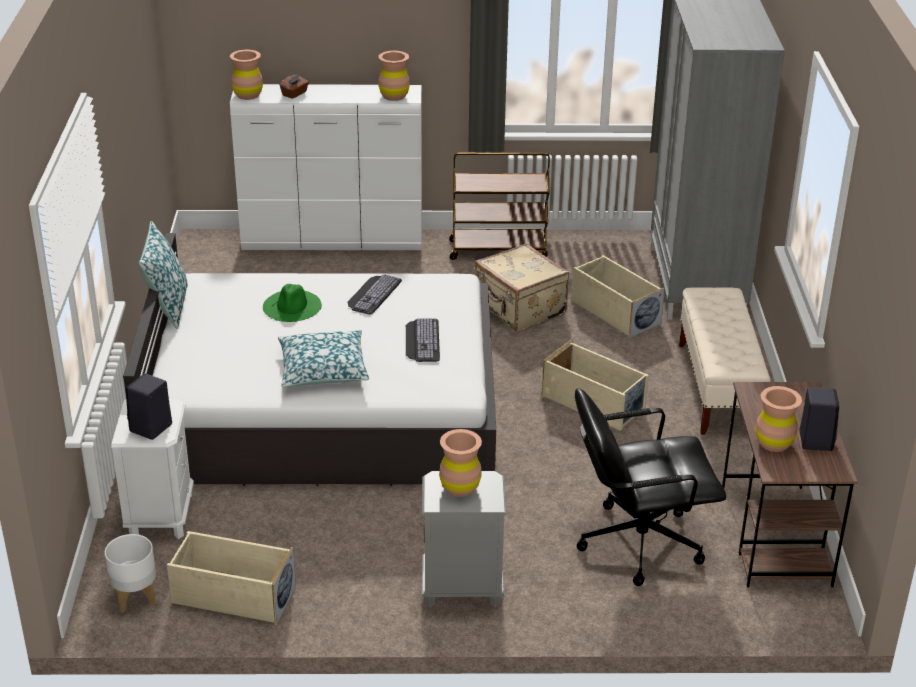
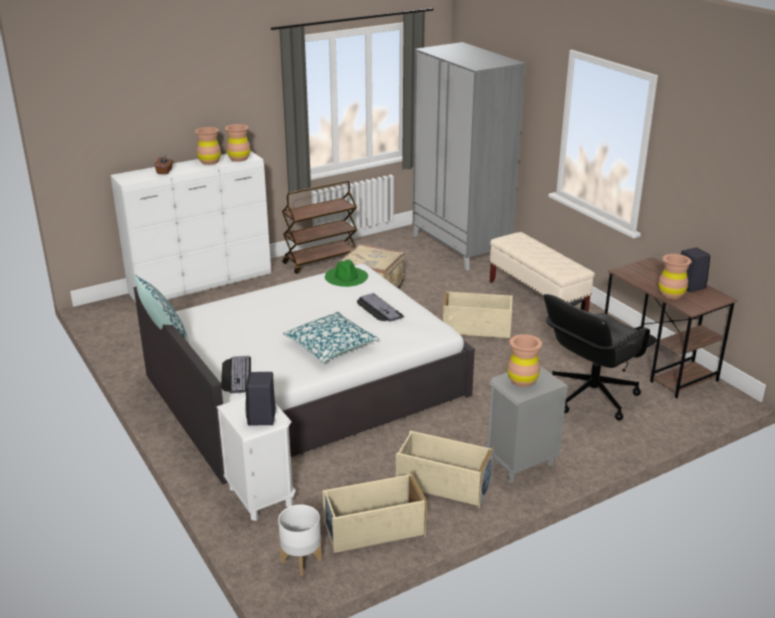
camera: 30 degrees left, 5 degrees down
(248, 95) = (130, 179): brown vase -> brown vase (209, 162)
(292, 306) = (261, 314): green hat -> green hat (346, 276)
(372, 293) = (310, 291): keyboard -> keyboard (235, 374)
(614, 312) = (431, 275): beige storage box -> beige storage box (442, 483)

